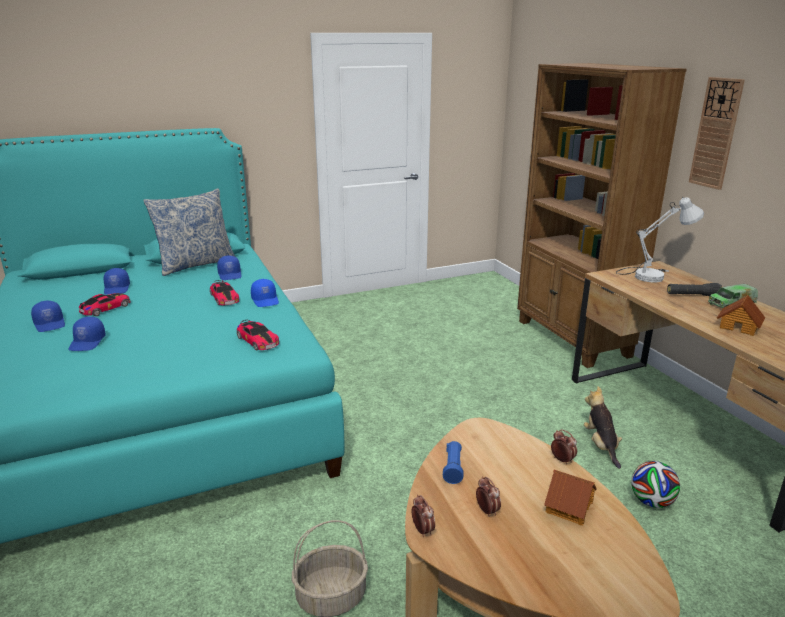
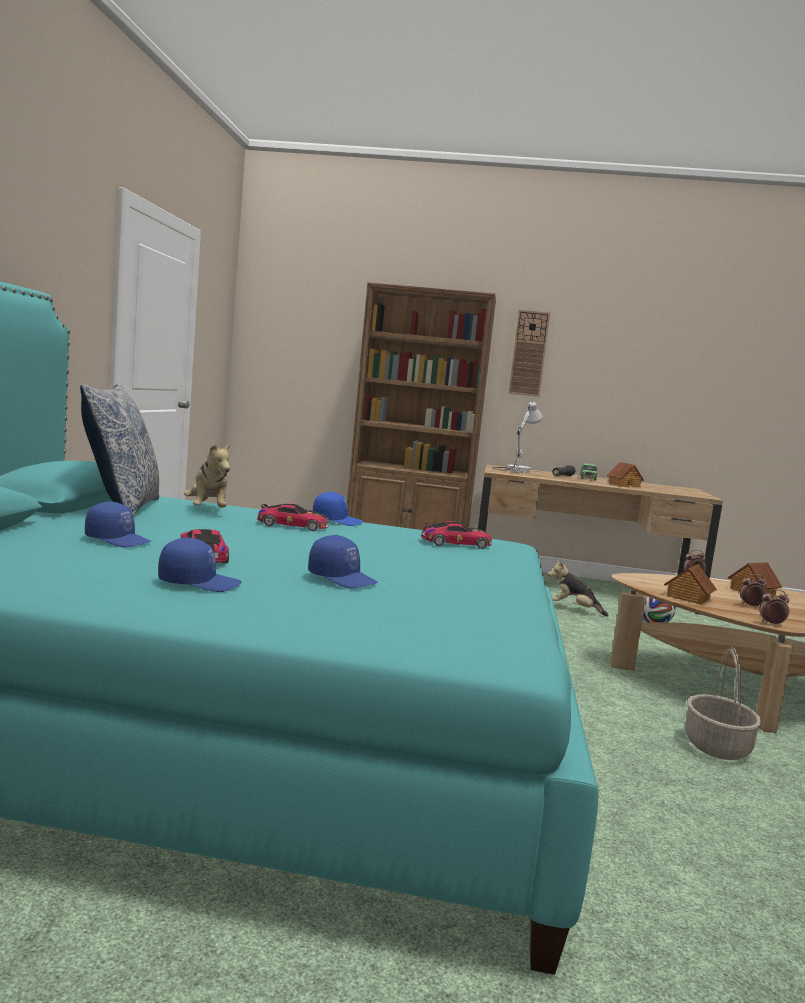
camera: 60 degrees left, 15 degrees down
(230, 275) = (207, 510): blue cap -> plush toy
(453, 468) = (687, 597): blue flashlight -> toy house

